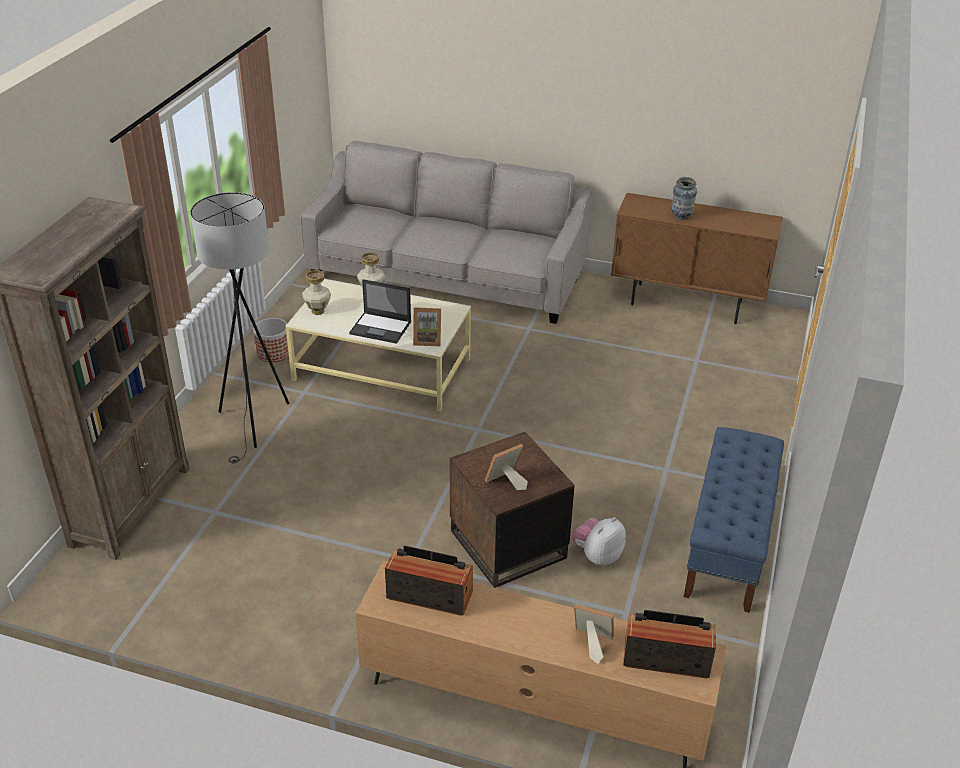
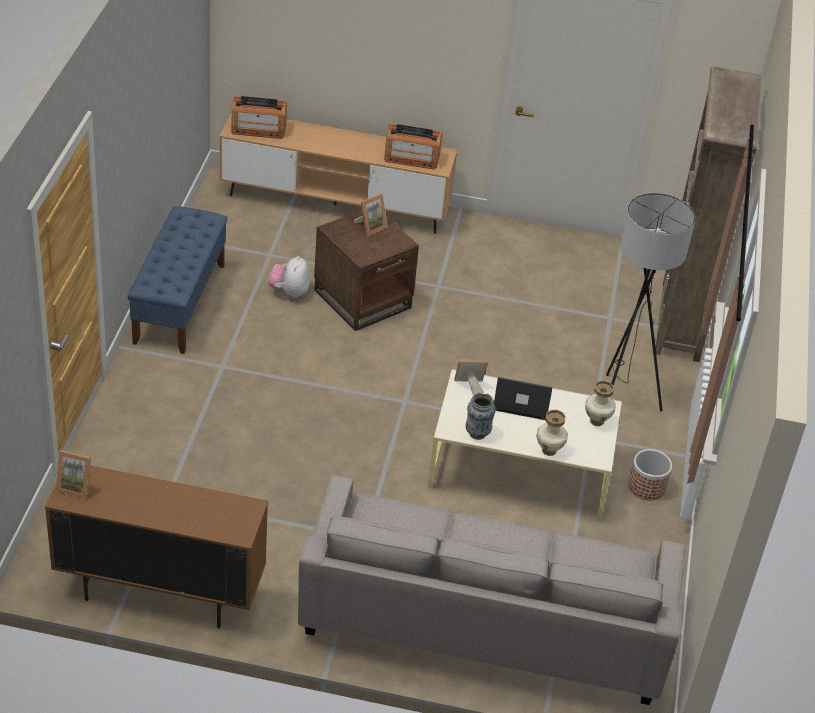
camera: 170 degrees right, 5 degrees up
(591, 643) = (305, 135): picture frame -> picture frame (76, 486)
(597, 556) = (289, 292): plush toy -> plush toy turned 150 degrees clockwise
(681, 216) = (182, 498): vase -> vase (477, 433)

